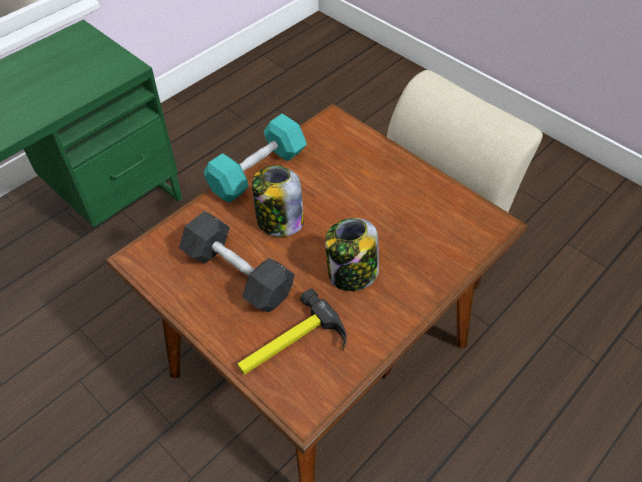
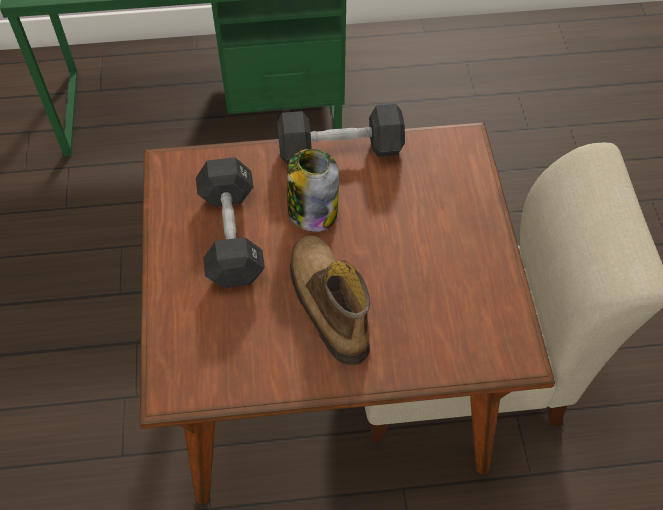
camera: 40 degrees right, 5 degrees up
(257, 171) = (340, 149): turquoise dumbbell -> black dumbbell
(291, 346) = (212, 331): hammer -> none
(352, 273) = (327, 305): jar -> boot

